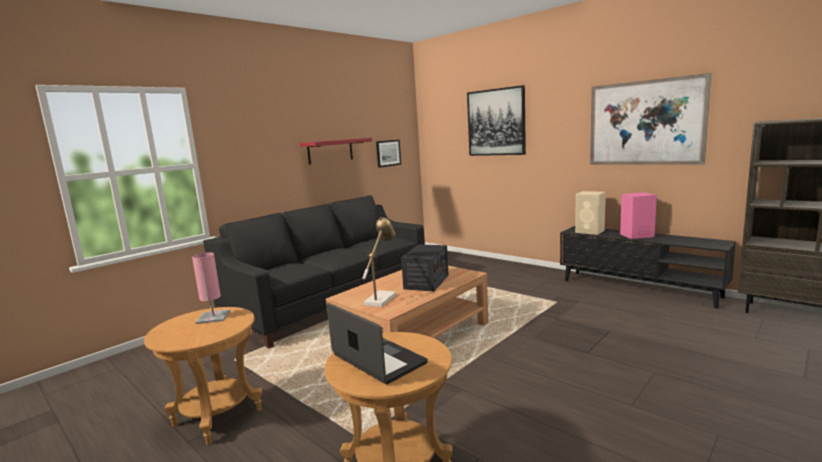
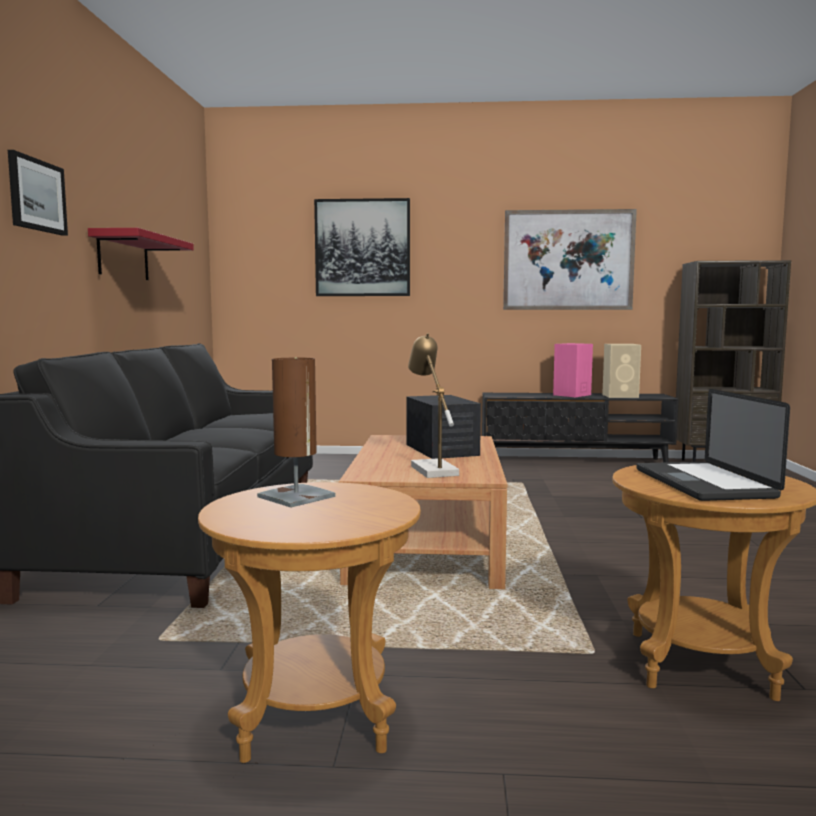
camera: 40 degrees left, 5 degrees down
(213, 317) = (296, 497): pink table lamp -> brown table lamp
(378, 359) = (703, 483): laptop -> laptop turned 105 degrees counterclockwise
(388, 153) = (183, 281): picture -> picture (36, 195)
(590, 231) = (516, 395): beige speaker -> beige speaker (621, 396)

